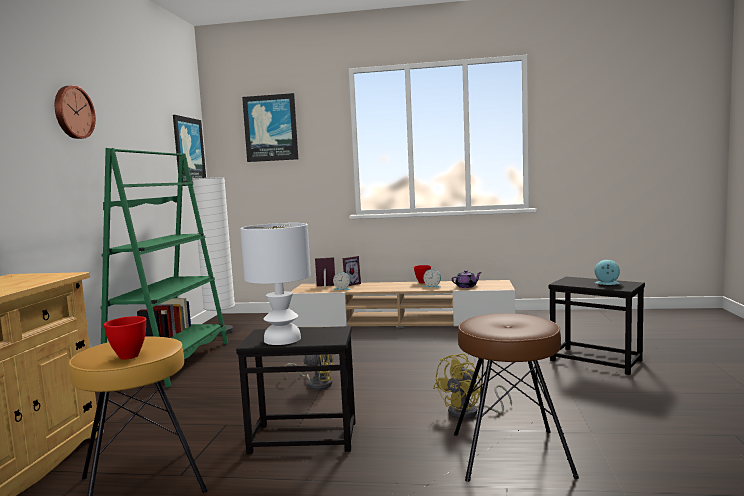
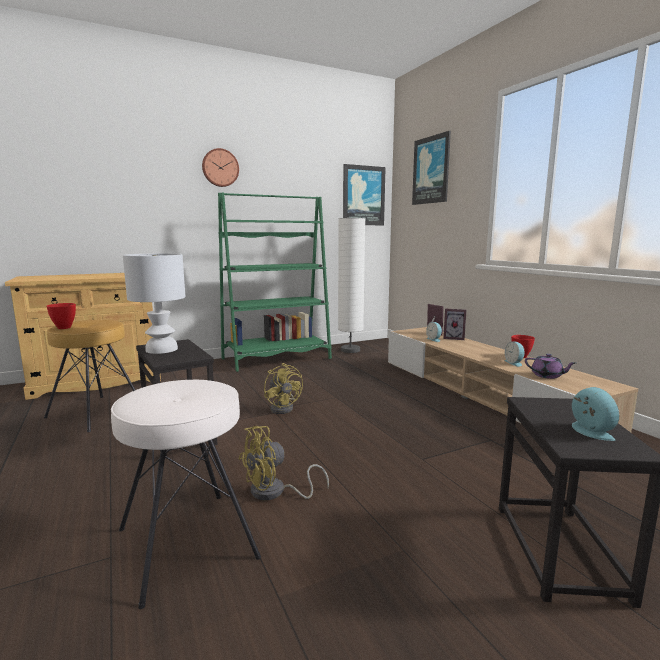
camera: 55 degrees right, 5 degrees up
(470, 413) = (275, 492): yellow fan -> yellow fan turned 45 degrees counterclockwise
(510, 453) = (188, 542): brown stool -> white stool

